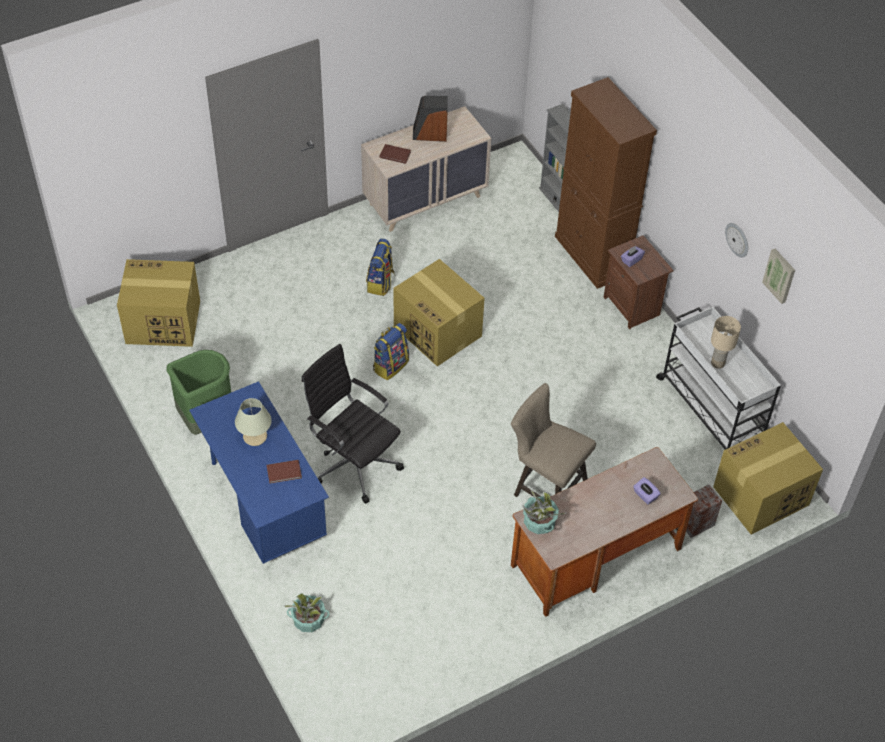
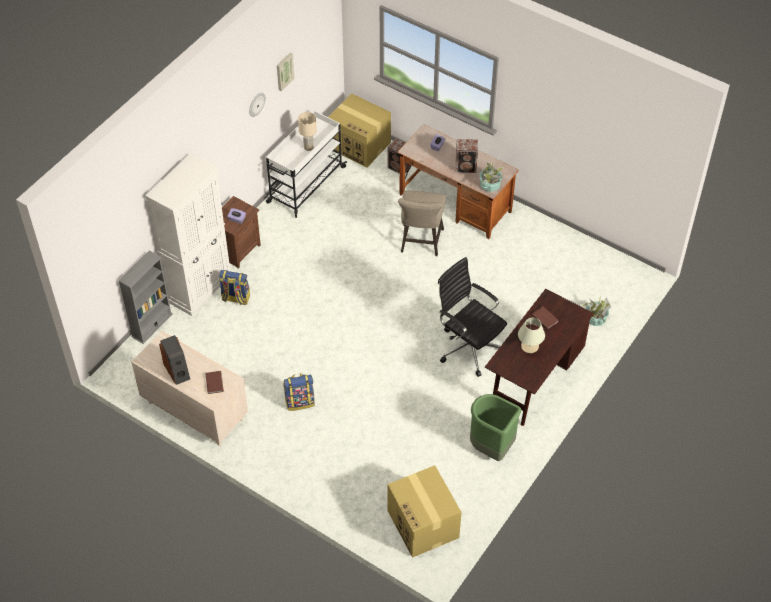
camera: 115 degrees left, 0 degrees up
(263, 505) = (534, 380): blue desk -> brown desk
(353, 463) = (469, 347): black office chair -> black office chair turned 120 degrees clockwise
(390, 365) = (374, 362): backpack -> backpack (235, 298)
(438, 332) = (326, 347): cardboard box -> none
(587, 510) = (466, 167): none -> speaker
(592, 255) = (200, 287): brown cabinet -> white cabinet

